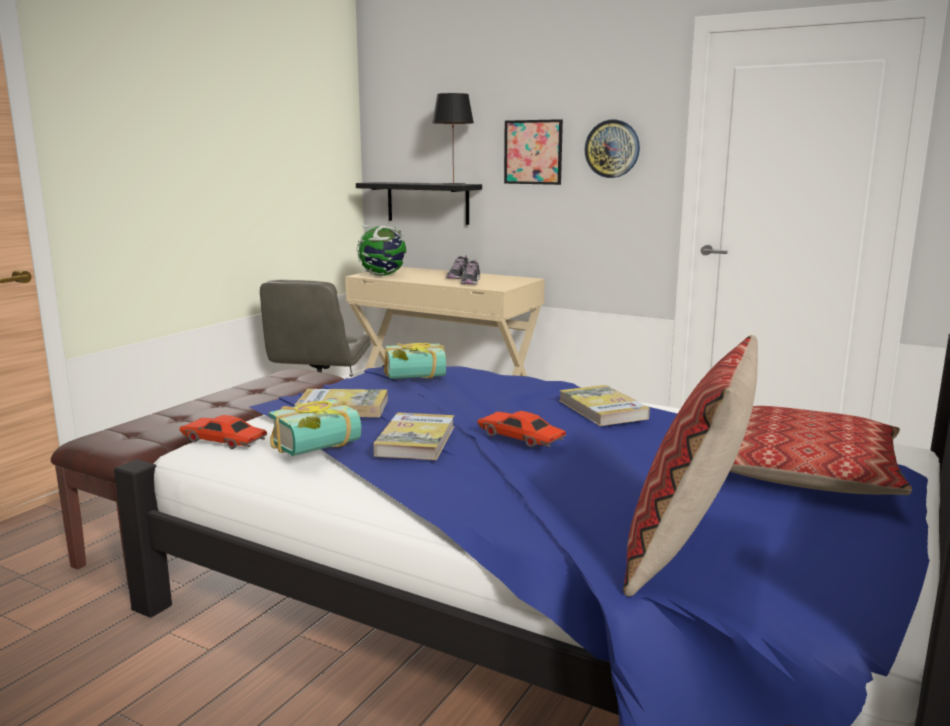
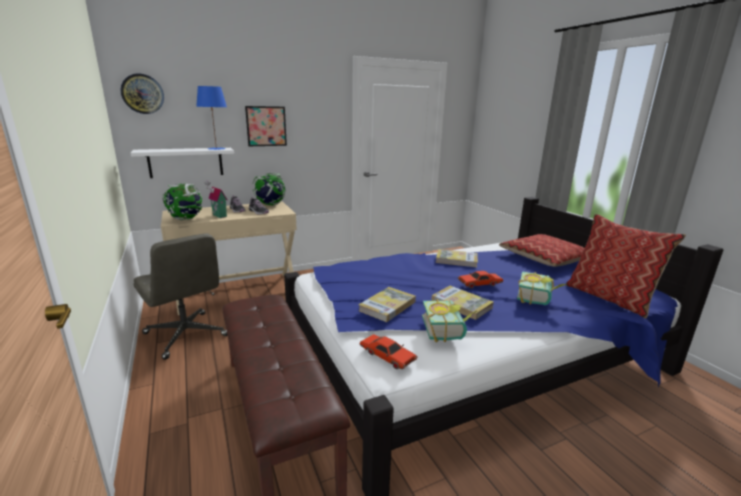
camera: 55 degrees left, 5 degrees up
(224, 441) = (387, 356): red toy car -> red toy car turned 105 degrees counterclockwise
(416, 378) = (358, 276): book -> book (538, 298)
(419, 278) = (218, 216): none -> toy house
(427, 202) = (186, 162): black shelf -> white shelf
(452, 184) = (216, 148): black table lamp -> blue table lamp
(513, 279) = (270, 205): none -> globe
(612, 149) = (315, 124): wall clock -> wall clock (142, 94)

